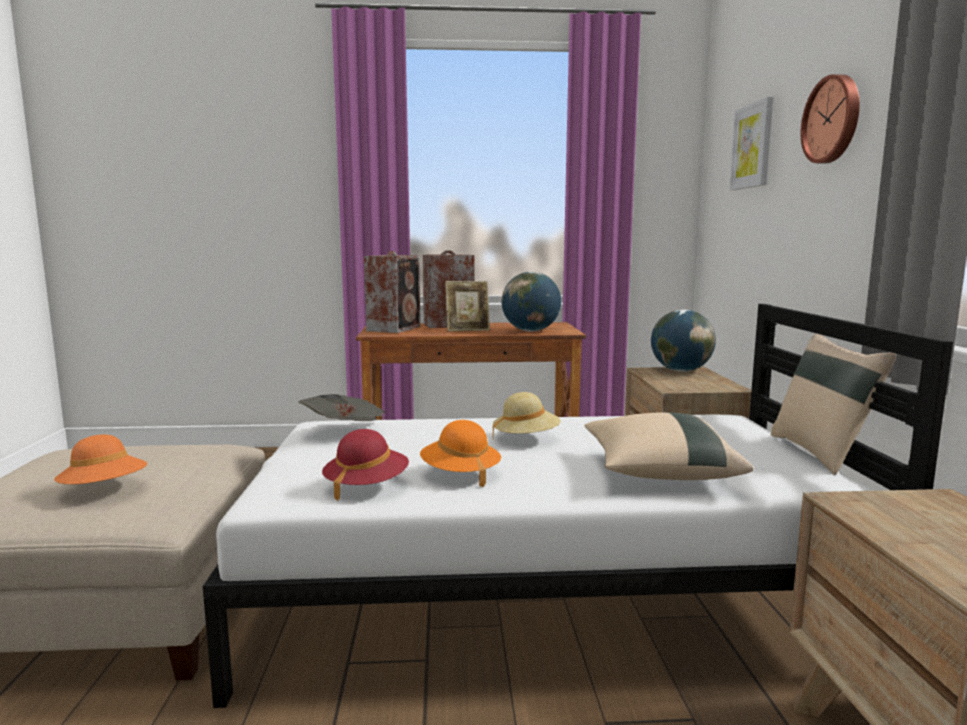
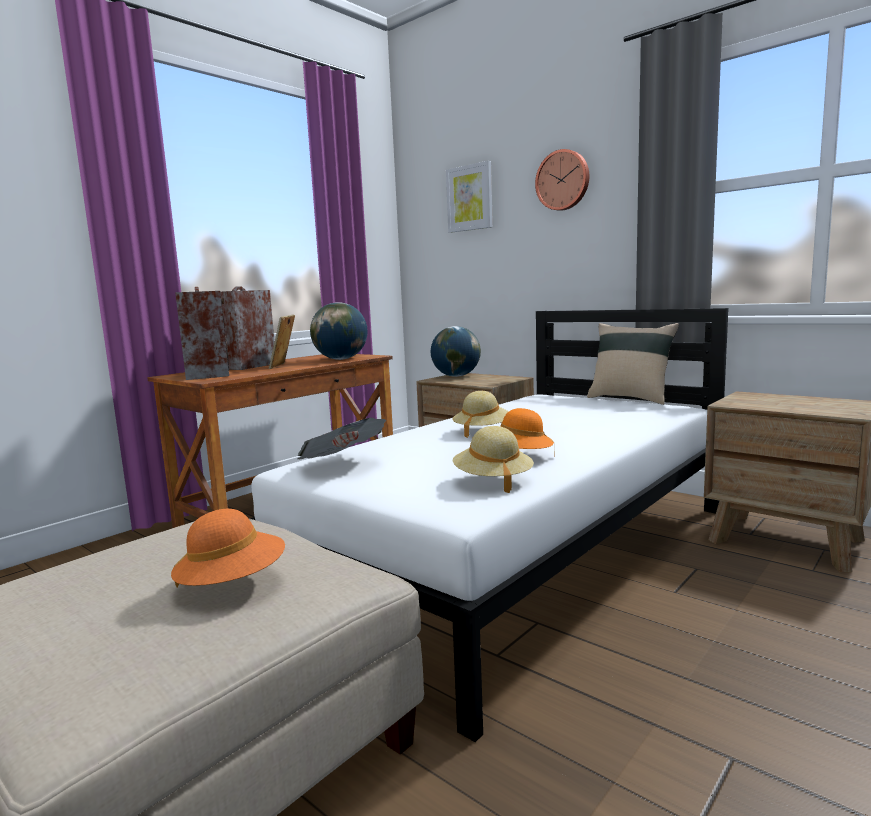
camera: 45 degrees left, 0 degrees up
(366, 486) = (492, 481): red hat -> beige hat
(467, 330) = (284, 366): picture frame -> picture frame turned 150 degrees clockwise
(658, 472) = (605, 423): beige pillow -> none

